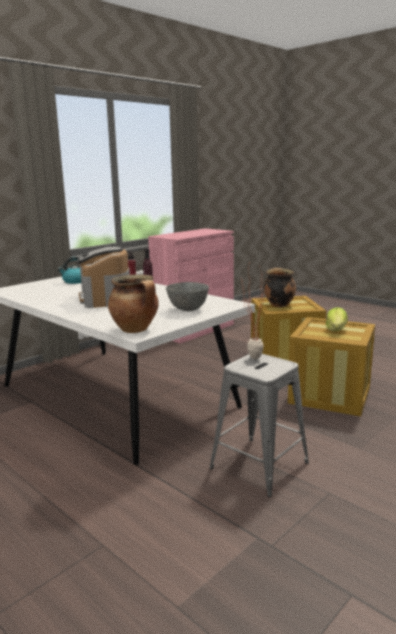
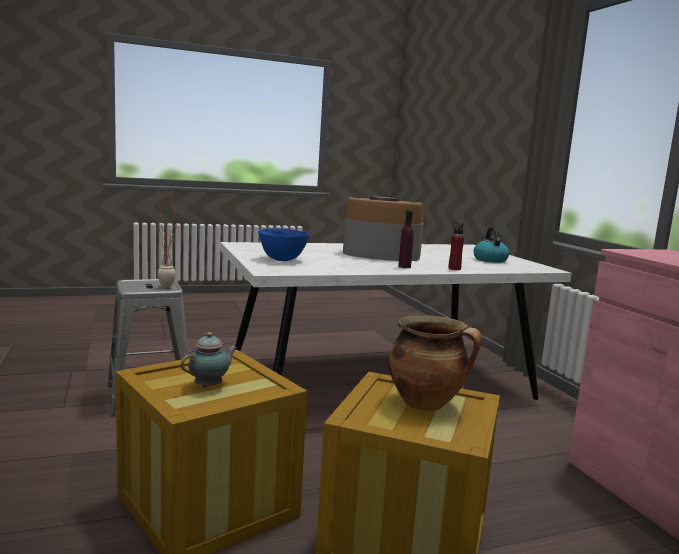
camera: 115 degrees right, 5 degrees down
(136, 330) = (251, 245): cooking pot -> none
(188, 309) = (282, 260): grey bowl -> blue bowl
(336, 330) = (210, 386): lettuce -> teapot

